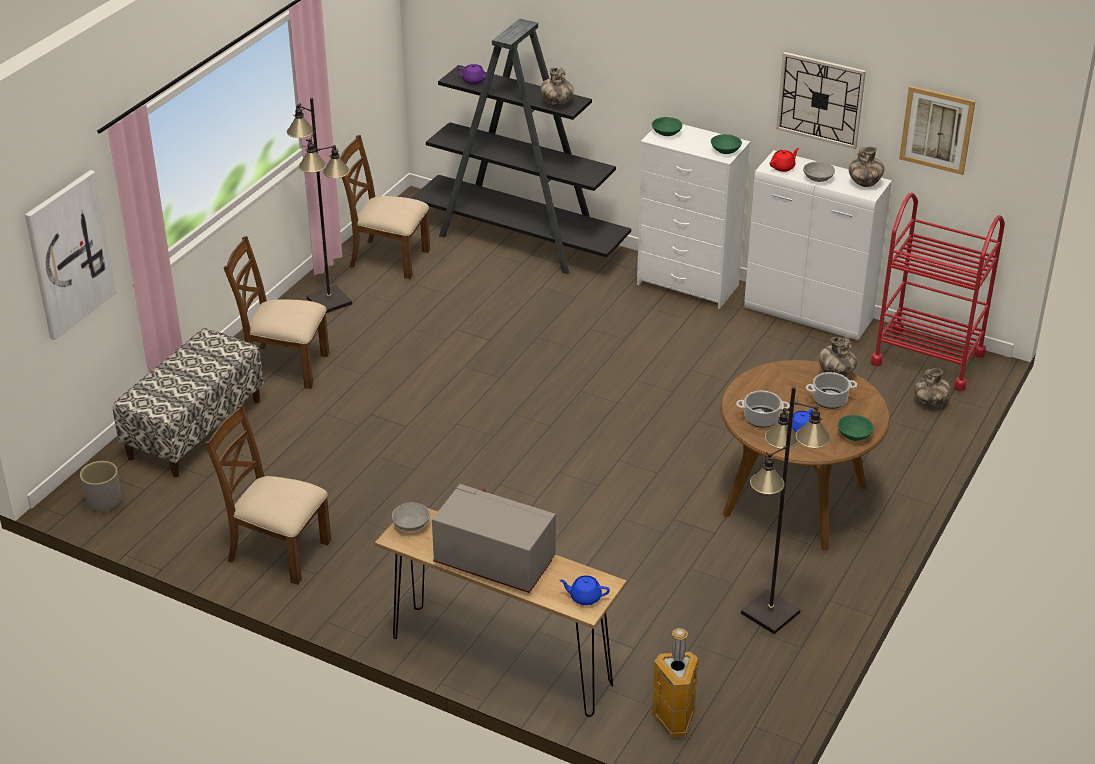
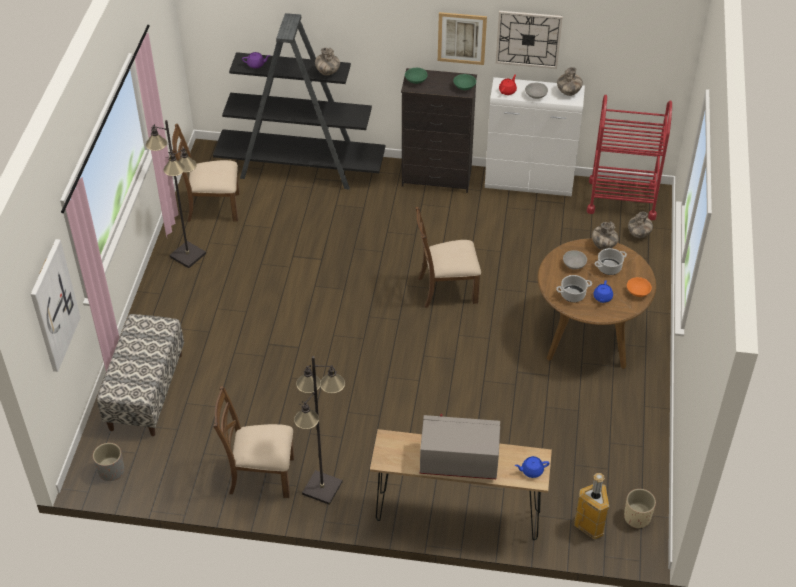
camera: 20 degrees left, 10 degrees up
(285, 366) = (184, 320): brown chair -> brown chair (446, 289)
(411, 525) = (387, 448): grey bowl -> grey bowl (574, 265)
(688, 285) = (437, 178): white dresser -> black dresser
(746, 729) = (637, 517): none -> beige planter
(770, 613) = (612, 427): black floor lamp -> black floor lamp (322, 488)
(854, 435) = (637, 292): green bowl -> orange bowl
(936, 130) = (617, 48): picture -> picture (461, 38)

